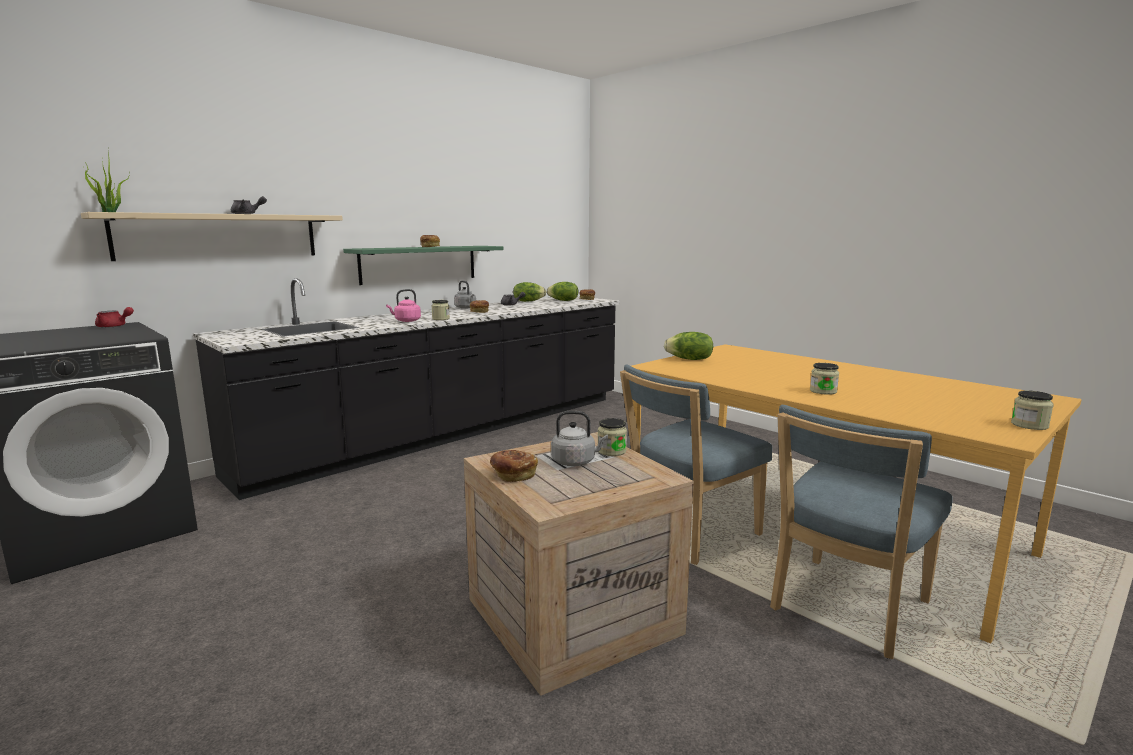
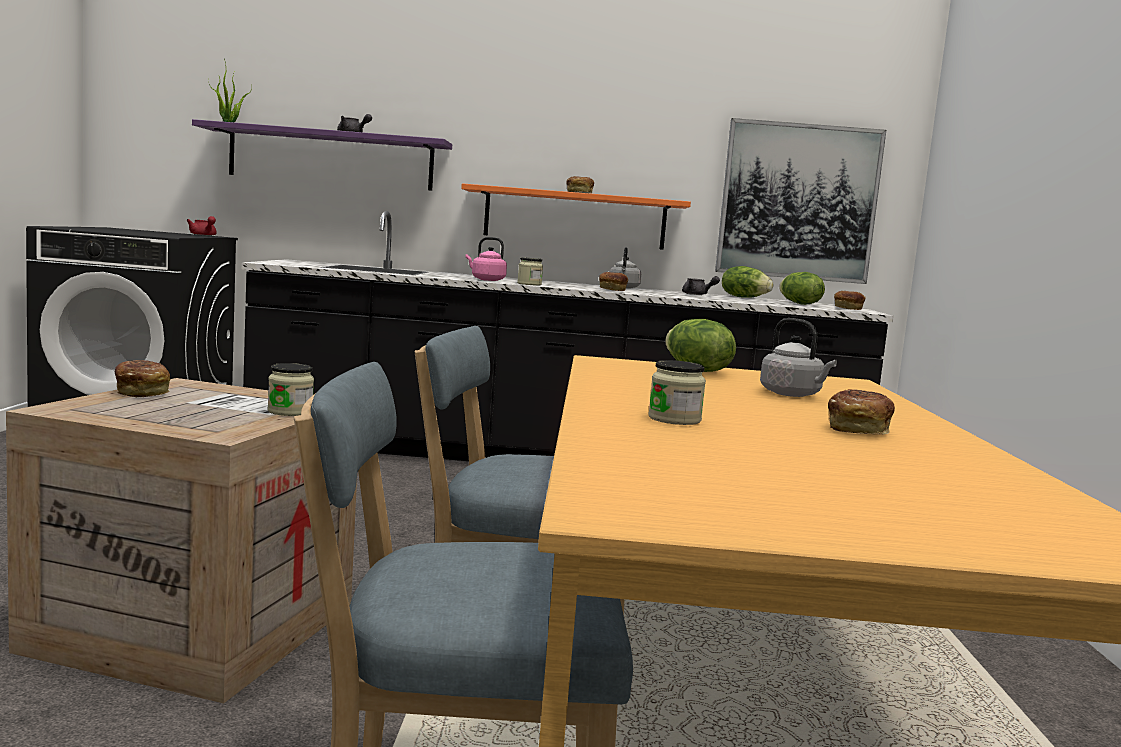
camera: 45 degrees right, 5 degrees down
(220, 236) = (331, 158): beige shelf -> purple shelf
(419, 264) = (575, 218): green shelf -> orange shelf
(537, 238) = (798, 202): none -> picture
(576, 462) = (223, 404): grey kettle -> grey kettle (793, 394)
(848, 374) = (859, 430): none -> bread
(1029, 425) = (776, 533): jar -> none

